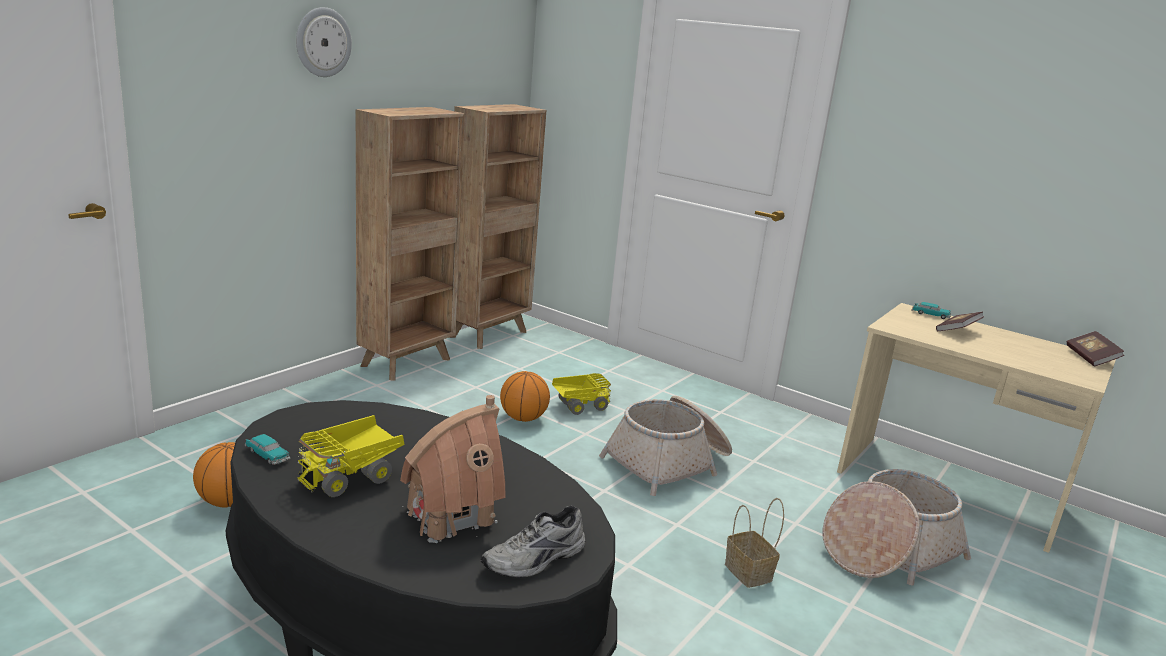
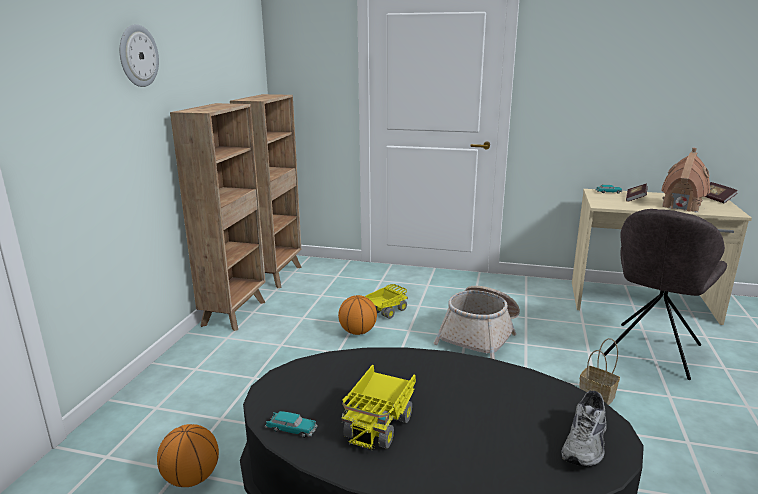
camera: 20 degrees left, 0 degrees up
(450, 514) = (487, 429): toy house -> toy house (681, 206)
(888, 550) = (651, 352): basket -> grey chair

